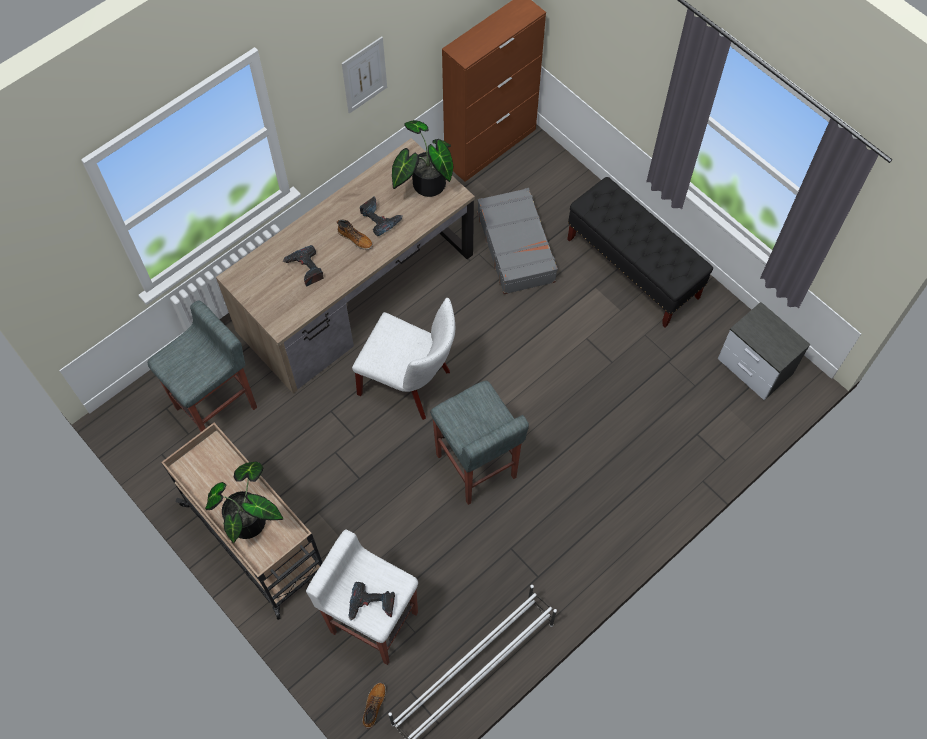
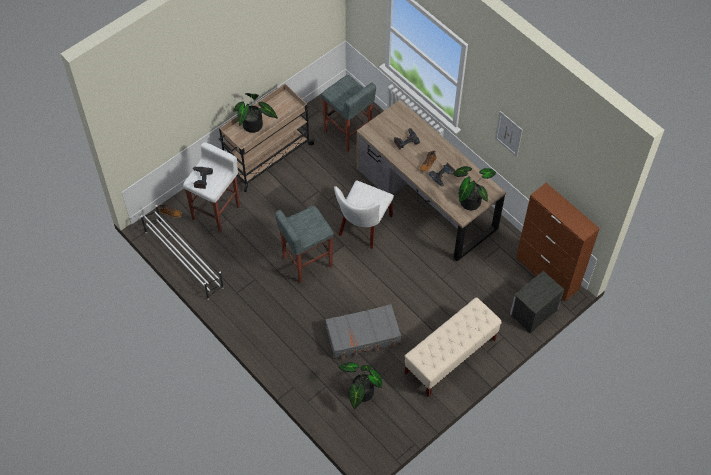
camera: 90 degrees right, 5 degrees down
(516, 247) = (464, 287): grey suitcase -> grey suitcase (363, 336)
(633, 269) = (450, 357): black bench -> beige bench
(704, 386) = (360, 394): none -> potted plant
(755, 368) = (374, 427): nightstand -> nightstand (533, 312)

